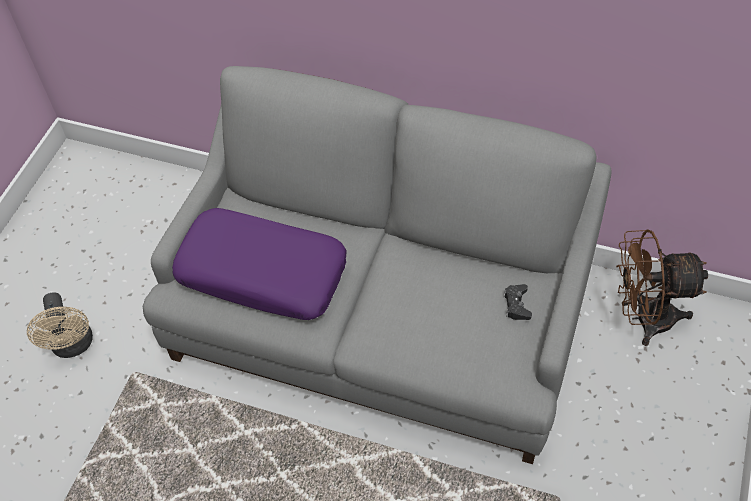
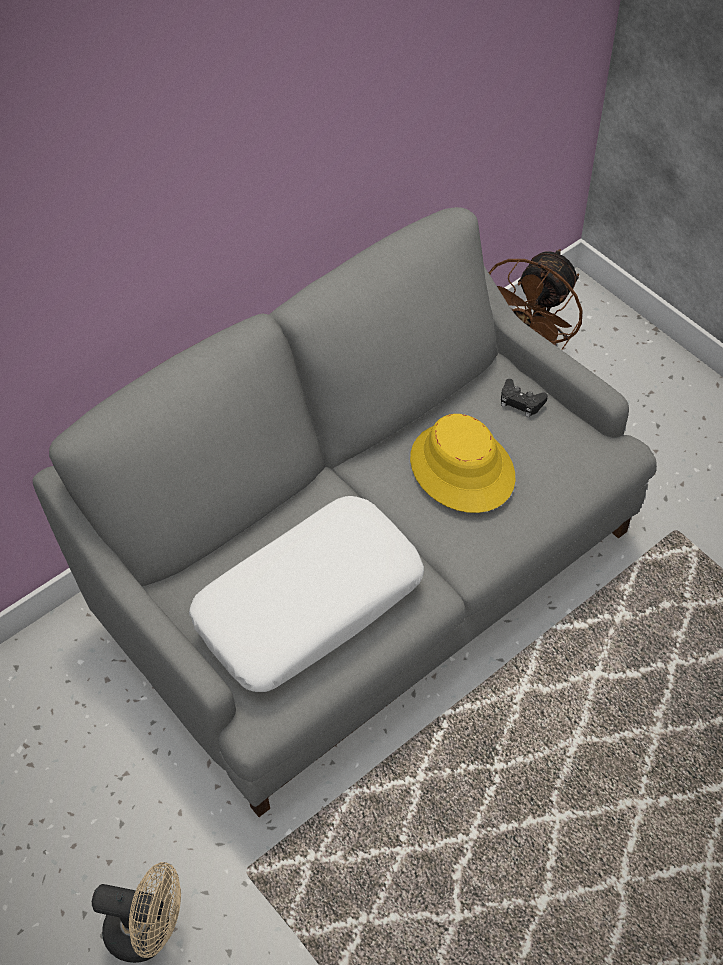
camera: 60 degrees left, 0 degrees up
(263, 273) = (309, 603): purple pillow -> white pillow
(427, 299) = (461, 469): none -> yellow hat

